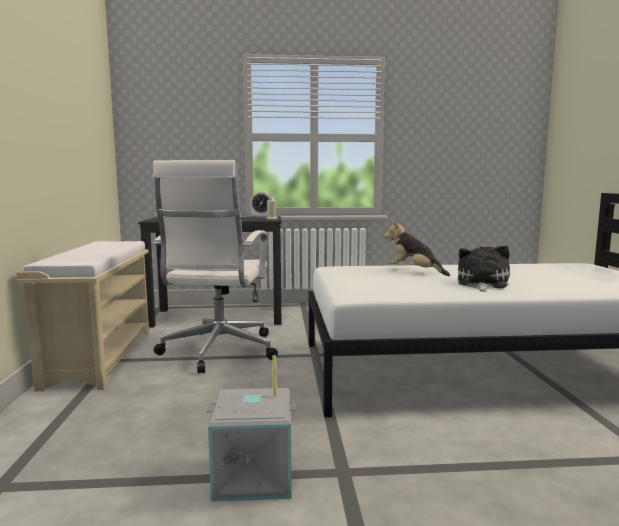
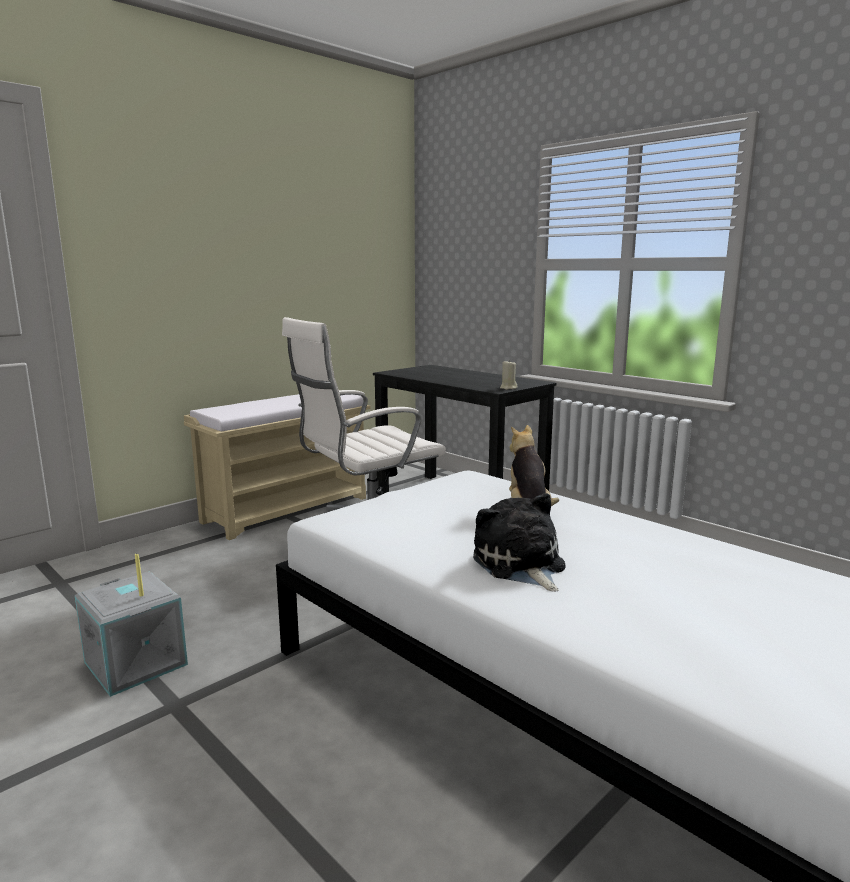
camera: 50 degrees right, 5 degrees up
(262, 217) = (517, 382): alarm clock -> none
(481, 284) = (520, 565): plush toy -> plush toy turned 90 degrees counterclockwise

